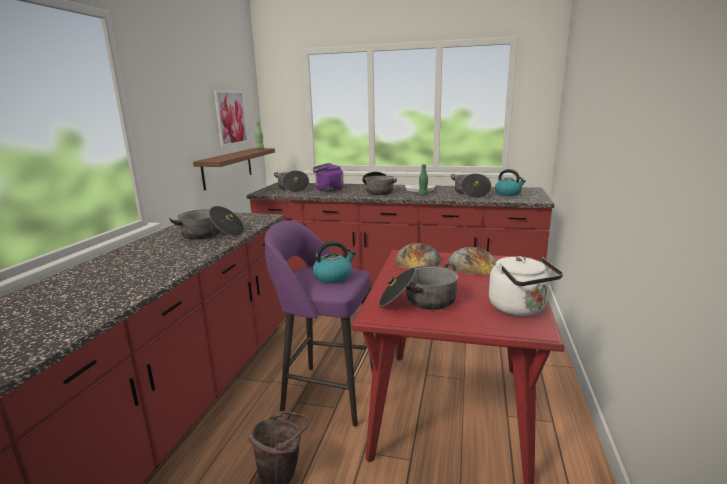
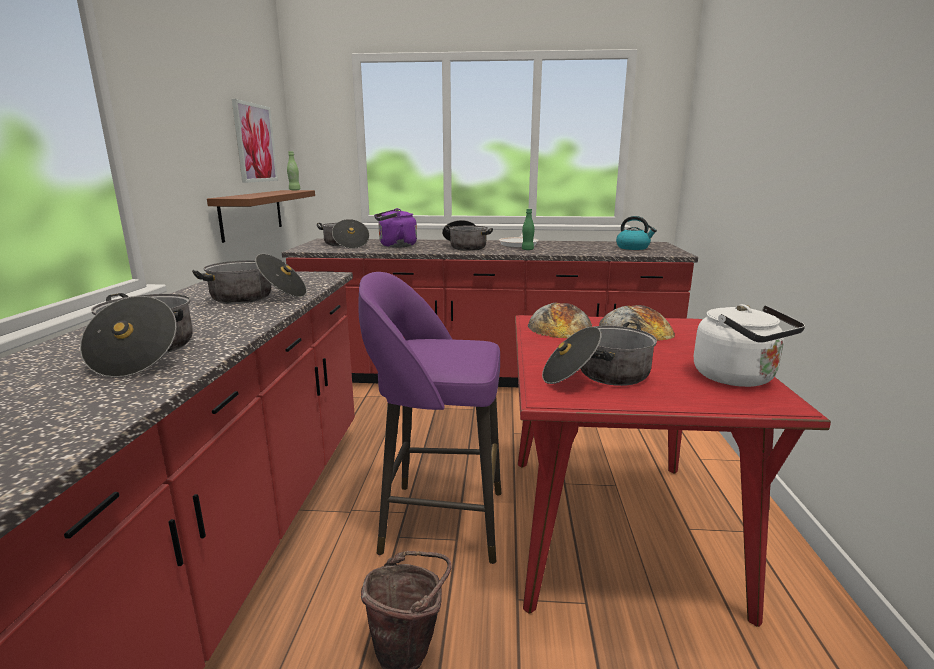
camera: 10 degrees left, 0 degrees up
(333, 276) = (455, 350): kettle -> none
(470, 193) = (586, 248): cooking pot -> cooking pot (145, 353)

